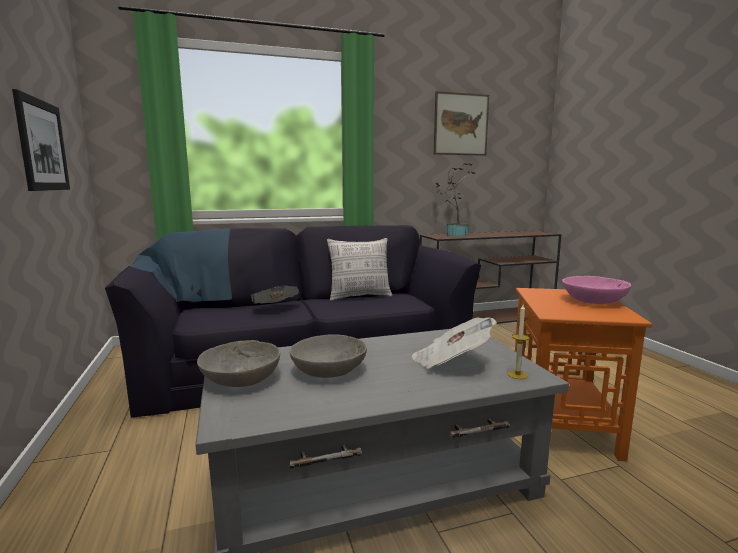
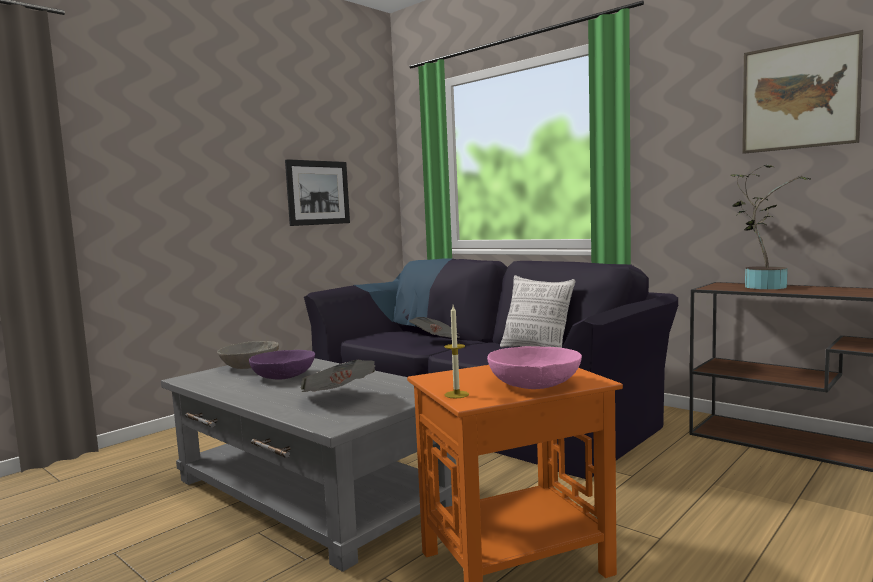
camera: 60 degrees right, 5 degrees down
(329, 370) = (284, 376): grey bowl -> purple bowl
(517, 375) = (330, 419): candle -> candle (456, 394)

